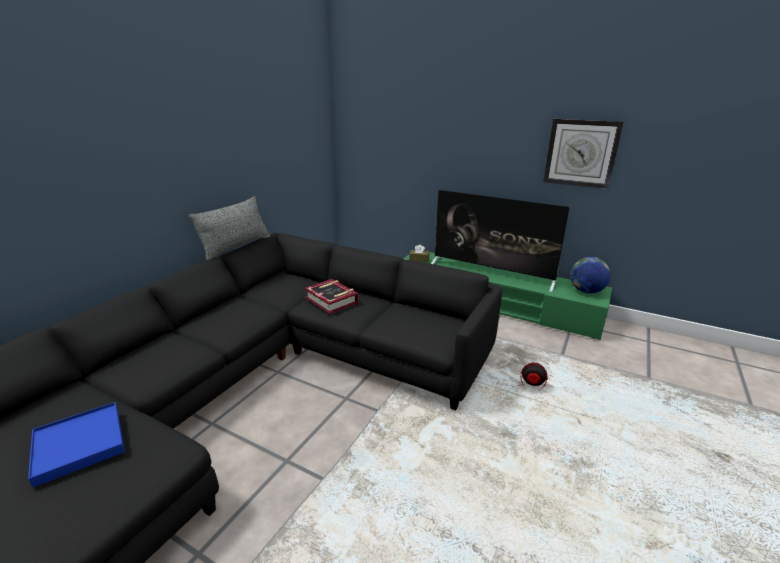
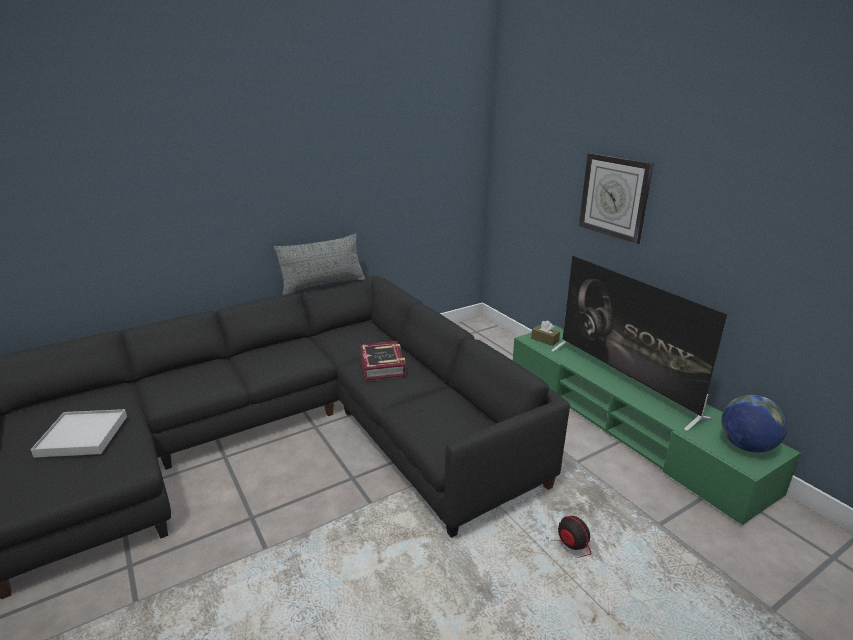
camera: 30 degrees right, 0 degrees up
(79, 444) = (82, 436): blue tray -> white tray
(581, 153) = (772, 236): wall clock -> wall clock (614, 196)

